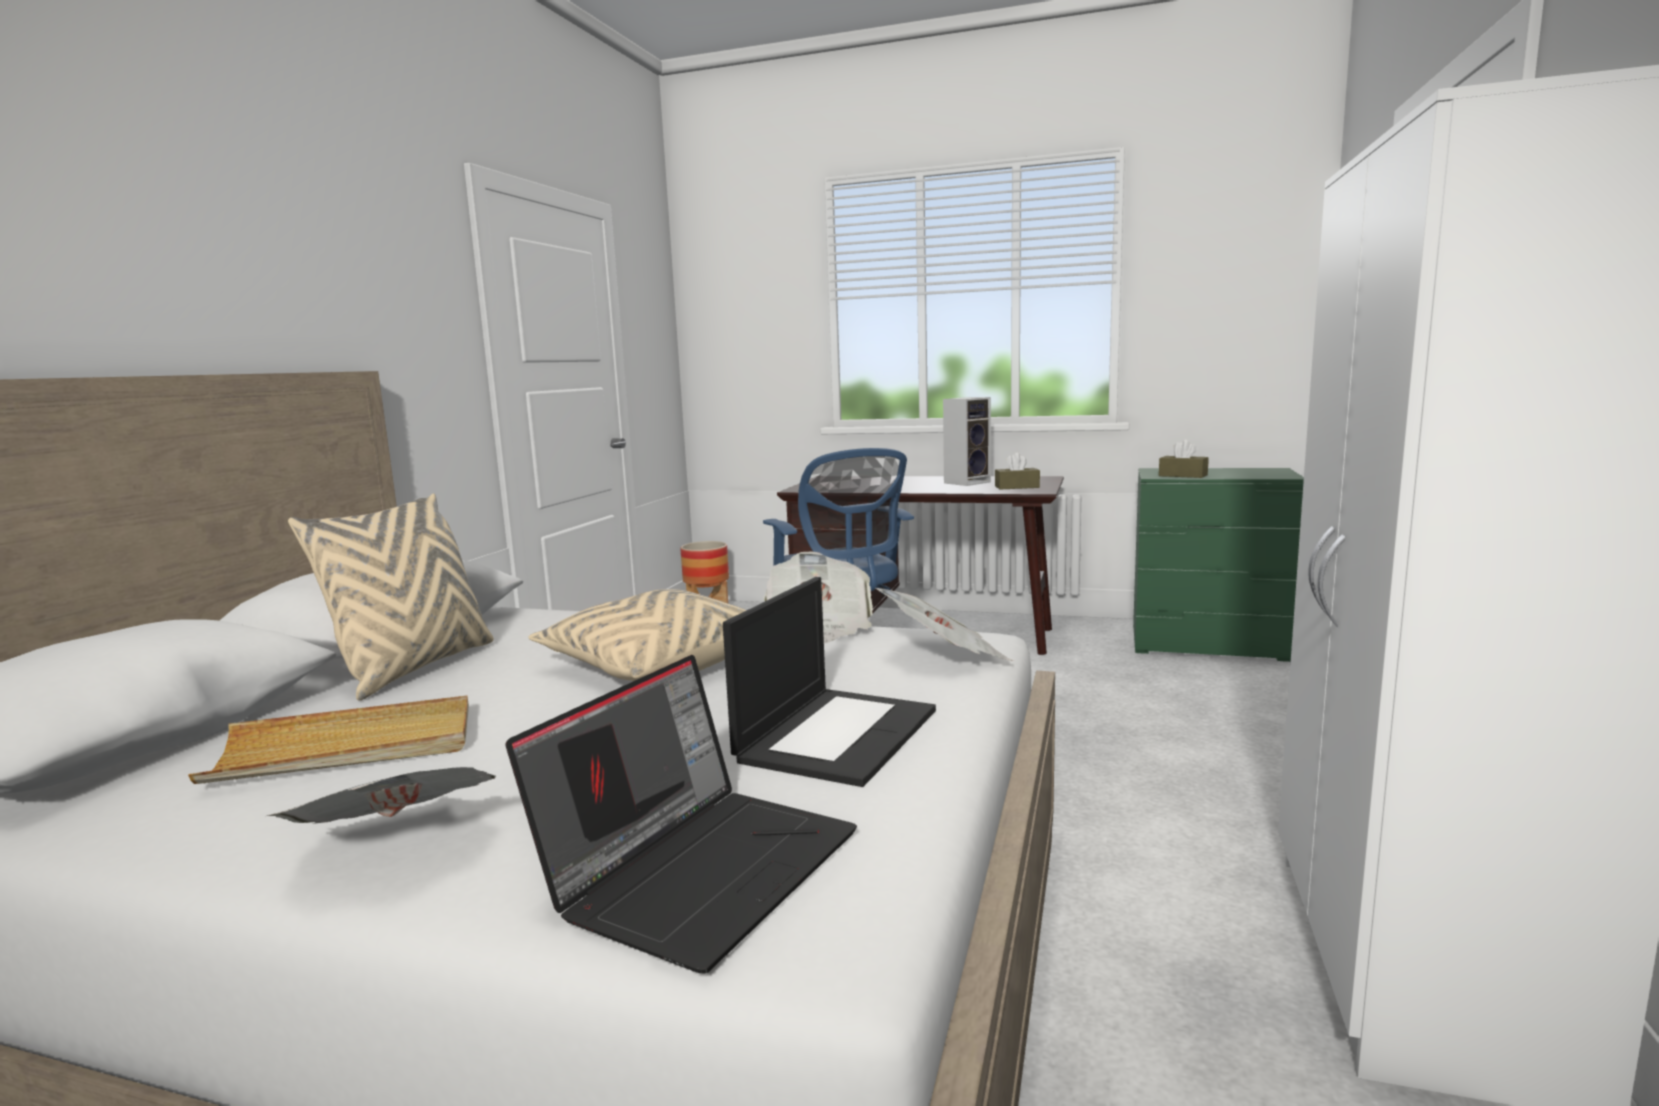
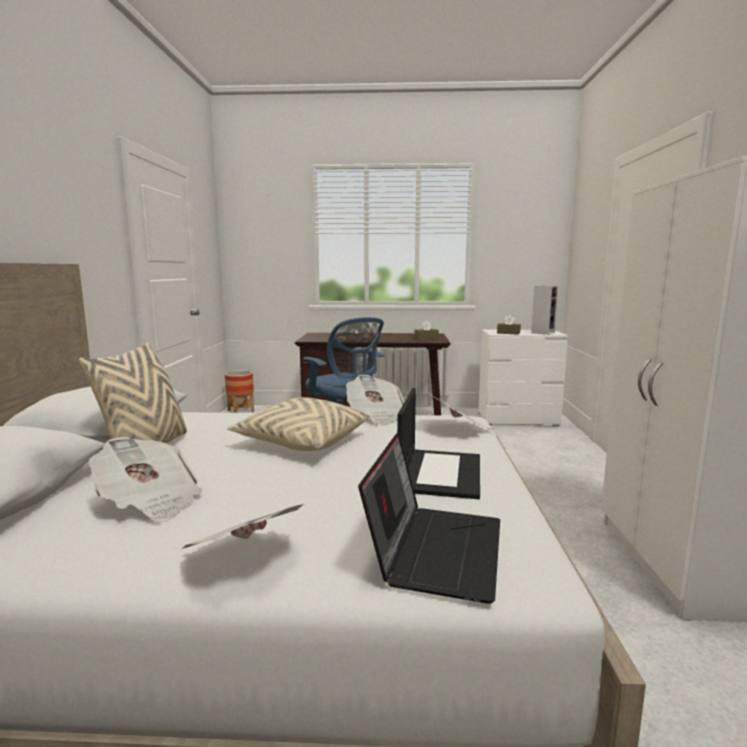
camera: 15 degrees left, 0 degrees up
(347, 749) = (150, 502): beige tray -> newspaper
(967, 482) = (397, 336): speaker -> speaker (542, 333)
(1209, 645) = (518, 419): green dresser -> white dresser

